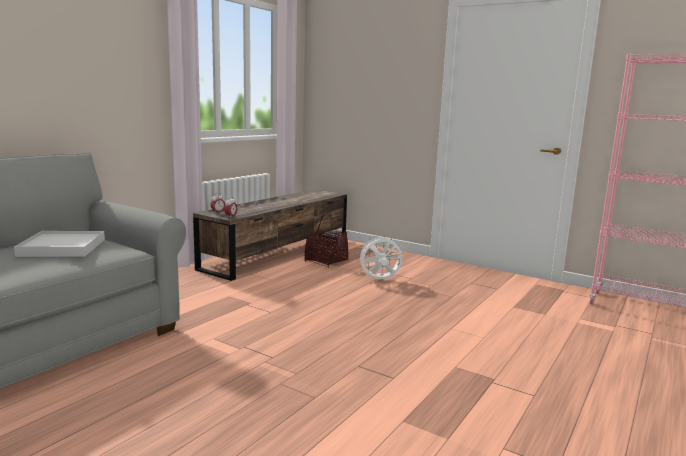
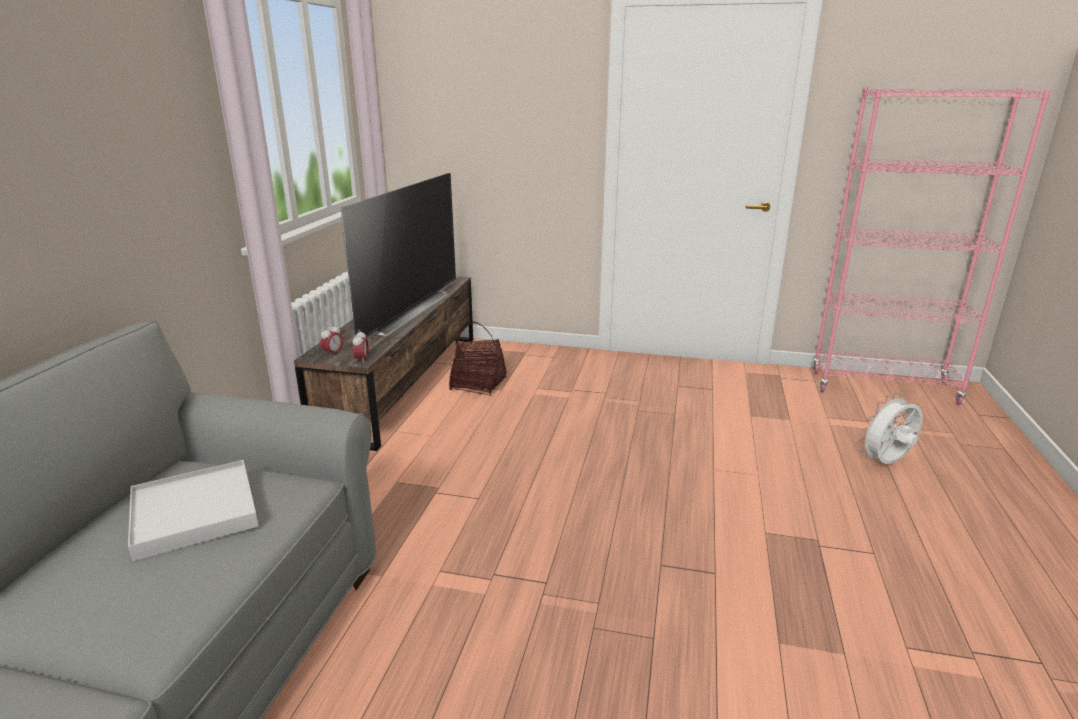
camera: 20 degrees left, 10 degrees up
(284, 202) = (405, 311): none -> television
(379, 280) = (571, 405): white fan -> white fan (886, 463)

